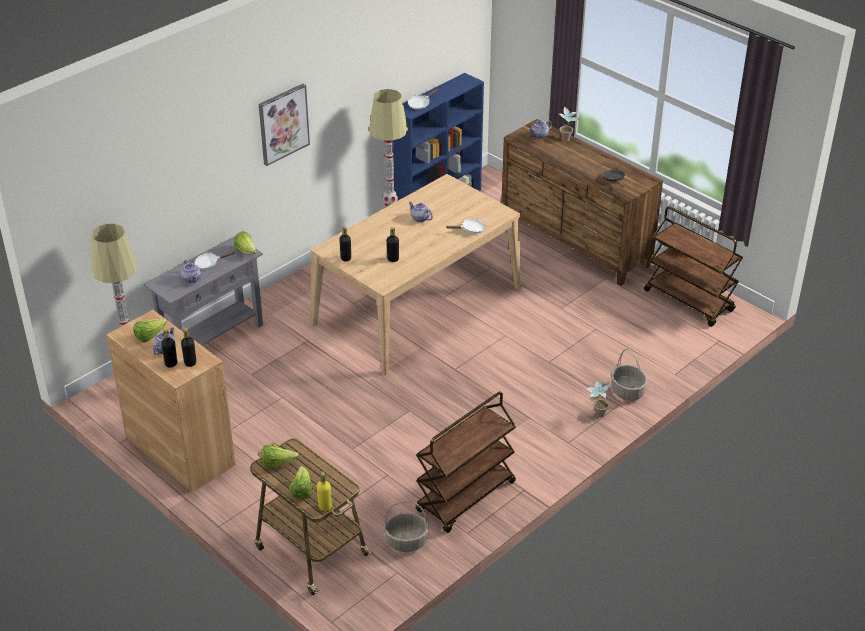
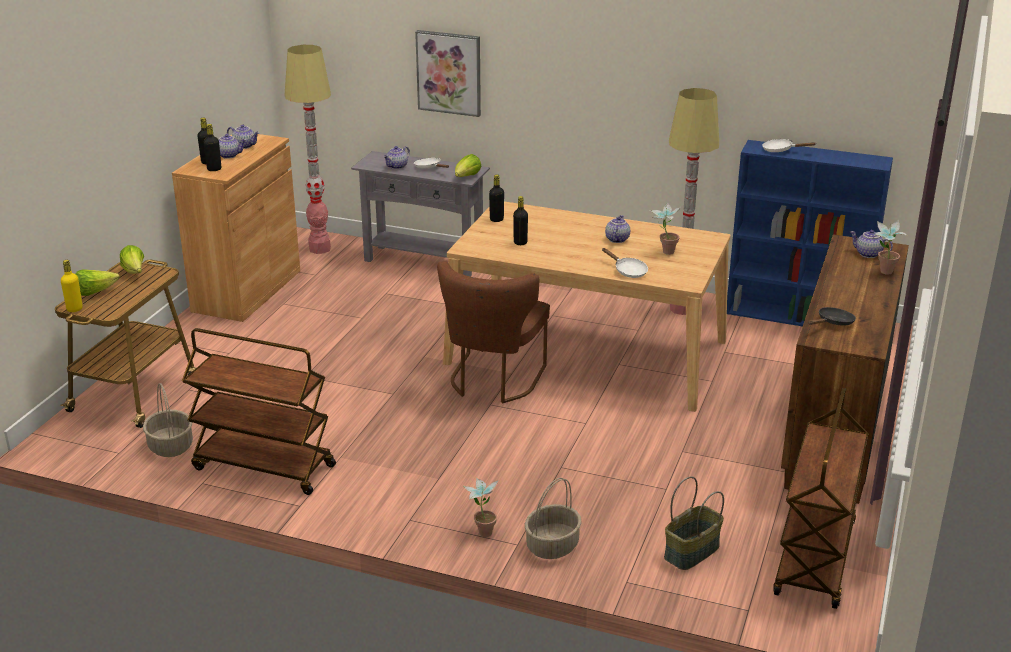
camera: 65 degrees right, 10 degrees down
(149, 336) = (245, 146): lettuce -> teapot
(283, 124) = (578, 69): picture -> picture (449, 72)
(426, 359) = (493, 381): none -> brown chair
(453, 207) = (664, 252): none -> potted plant
(661, 341) = (692, 552): none -> basket

